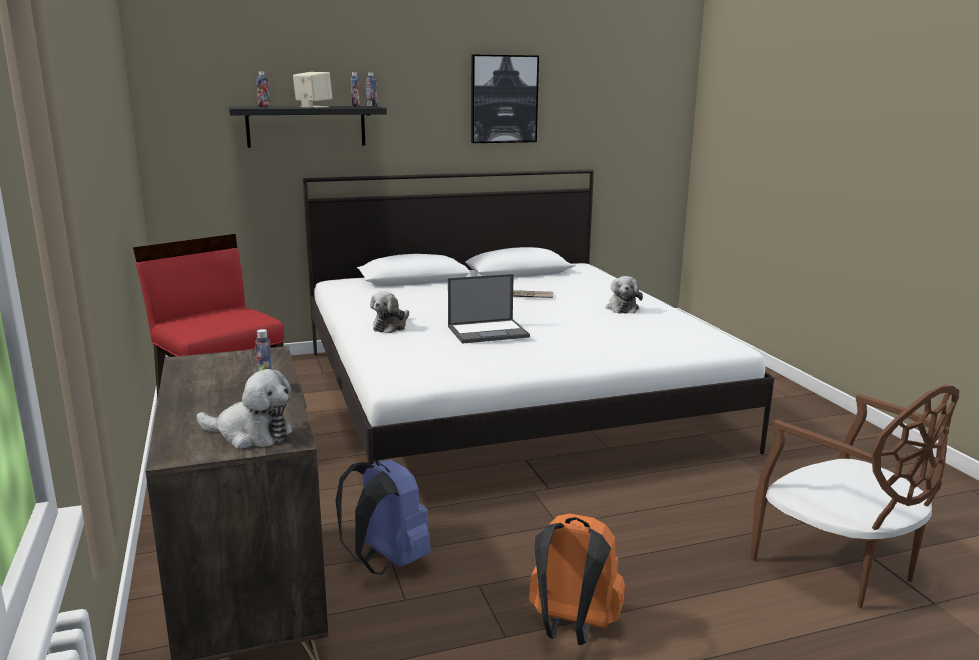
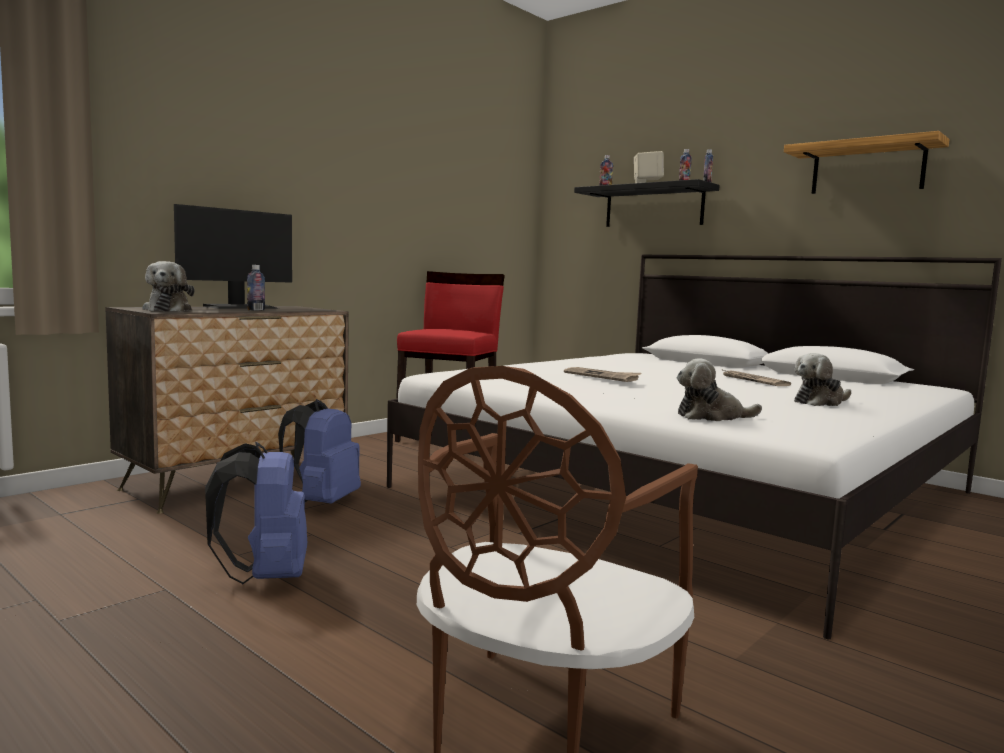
camera: 60 degrees right, 10 degrees down
(195, 389) = (241, 307): none -> monitor
(391, 326) = (561, 365): plush toy -> plush toy (711, 416)
(489, 332) = (602, 376): laptop -> newspaper
(503, 99) = (867, 168): picture -> shelf
(571, 628) = (266, 576): orange backpack -> blue backpack

